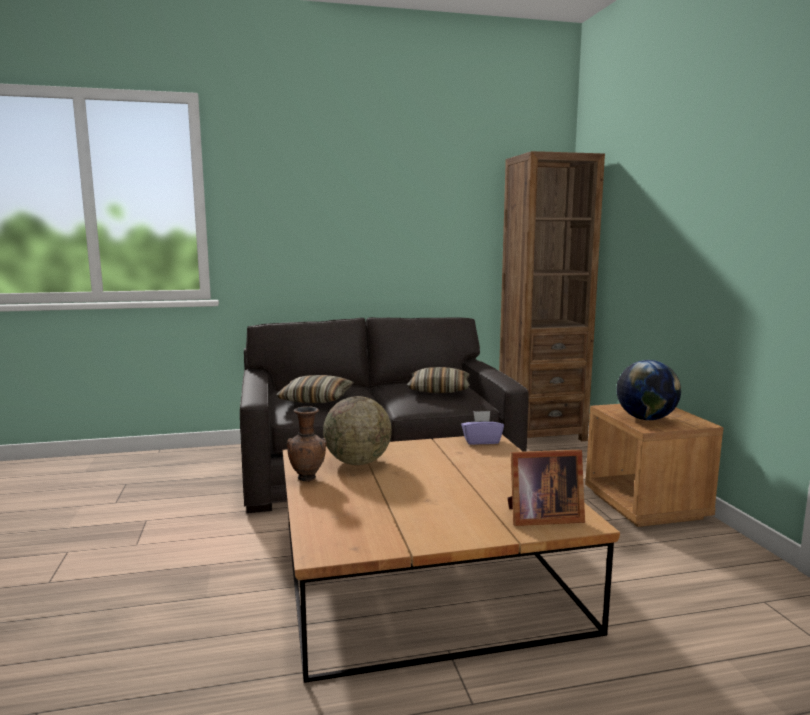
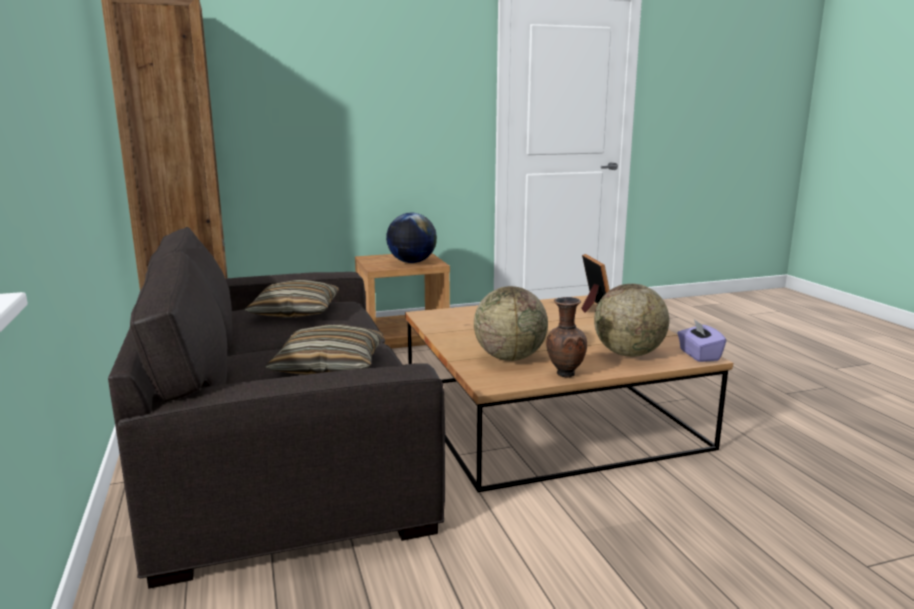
camera: 95 degrees left, 5 degrees up
(348, 512) = (628, 354): none -> globe
(481, 441) = (432, 317): purple tissue box -> purple tissue box (698, 355)

